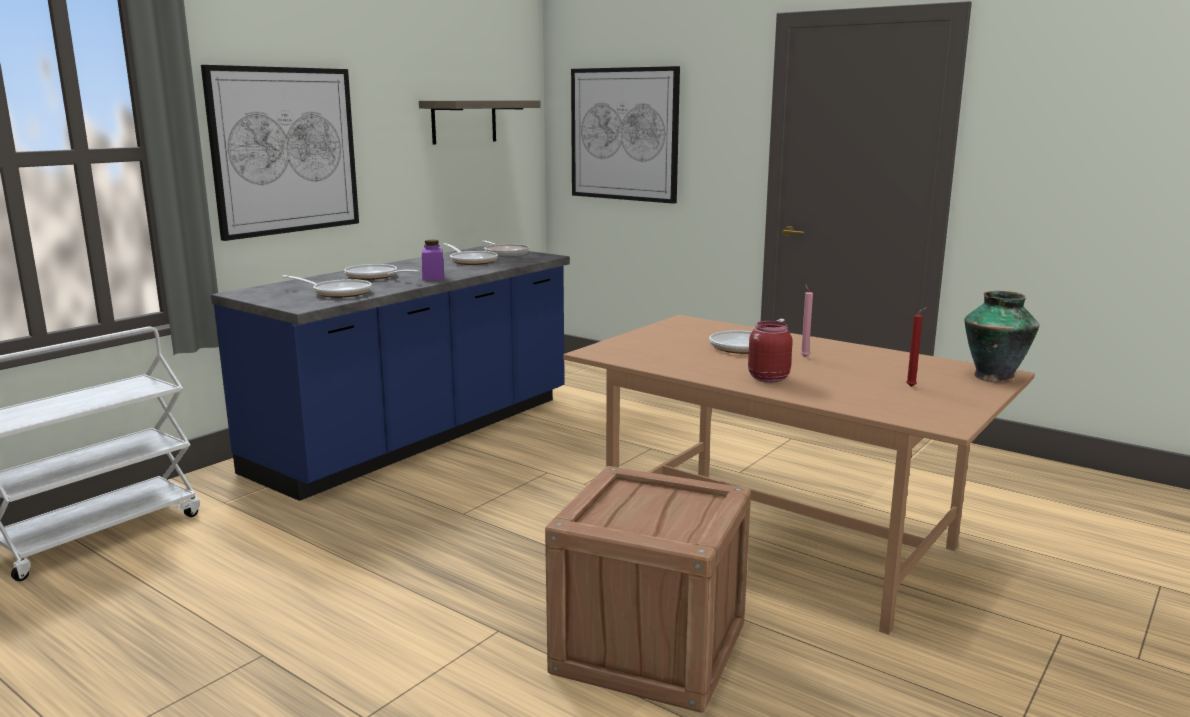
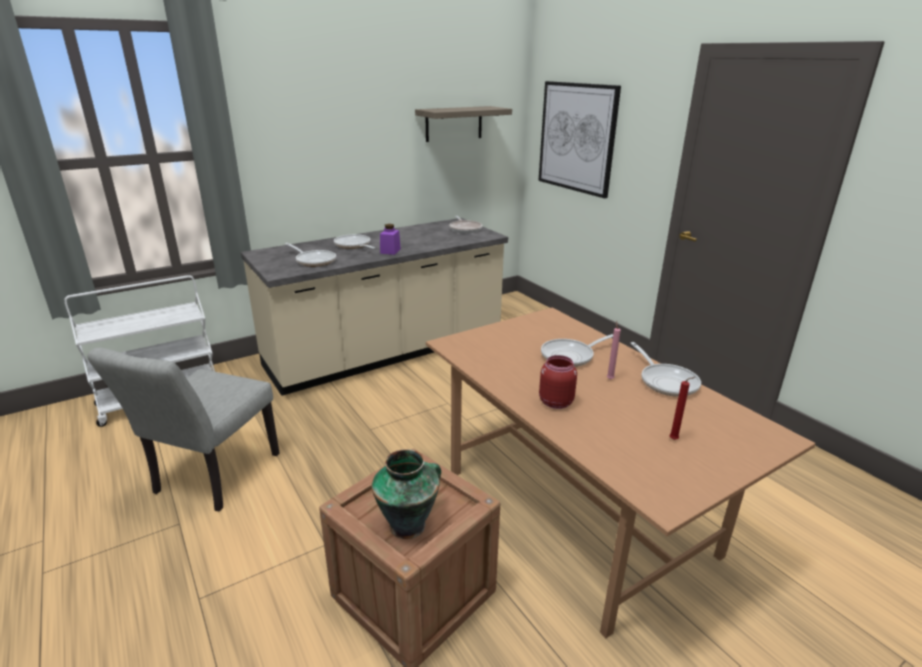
camera: 20 degrees right, 10 degrees up
(269, 601) = (211, 478): none -> grey chair
(285, 151) = (304, 150): picture -> none
(418, 435) = (386, 352): blue counter -> beige counter
(471, 261) = (433, 235): frying pan -> frying pan (666, 381)
(994, 376) = (767, 441): vase -> vase (409, 524)

